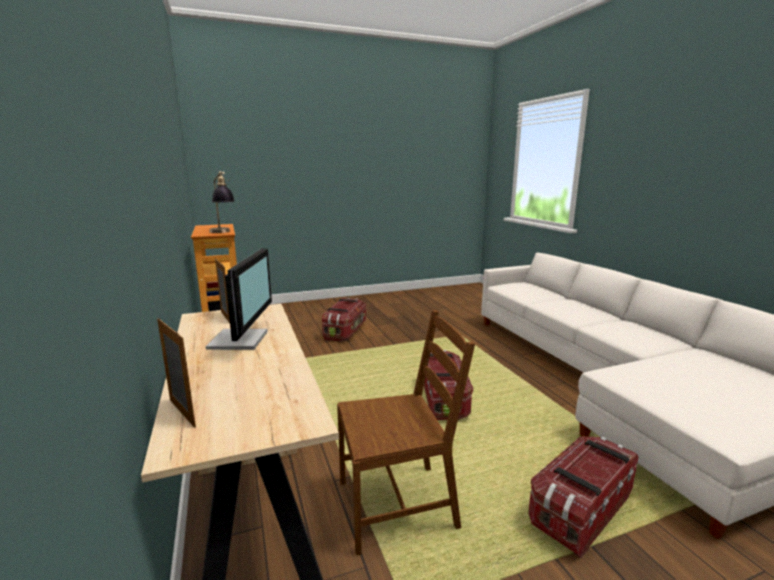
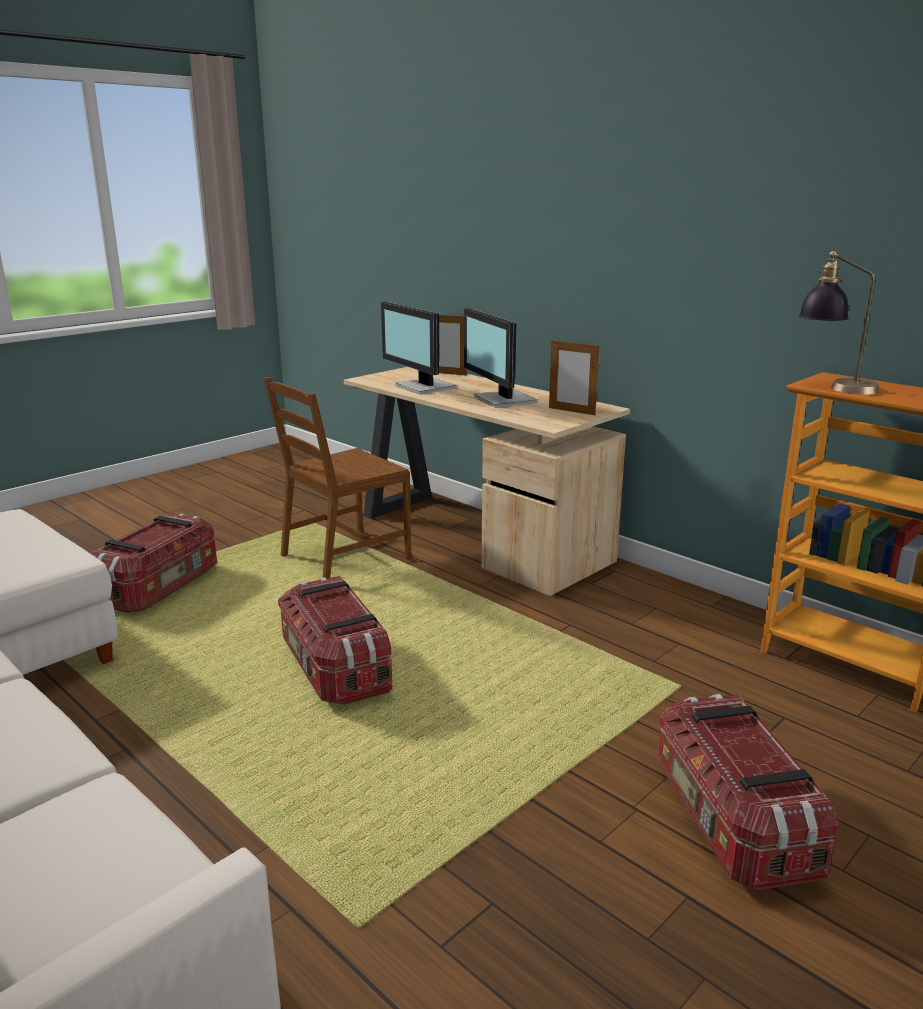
camera: 155 degrees right, 5 degrees up
(269, 379) = (424, 387): none -> monitor

